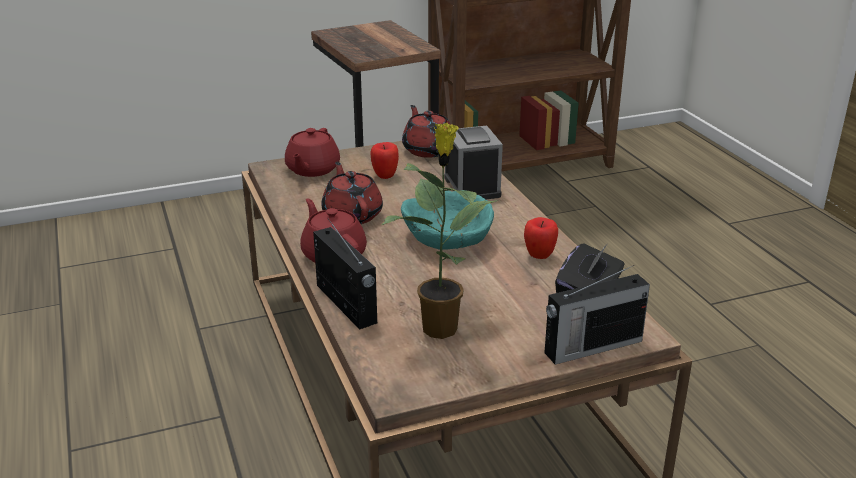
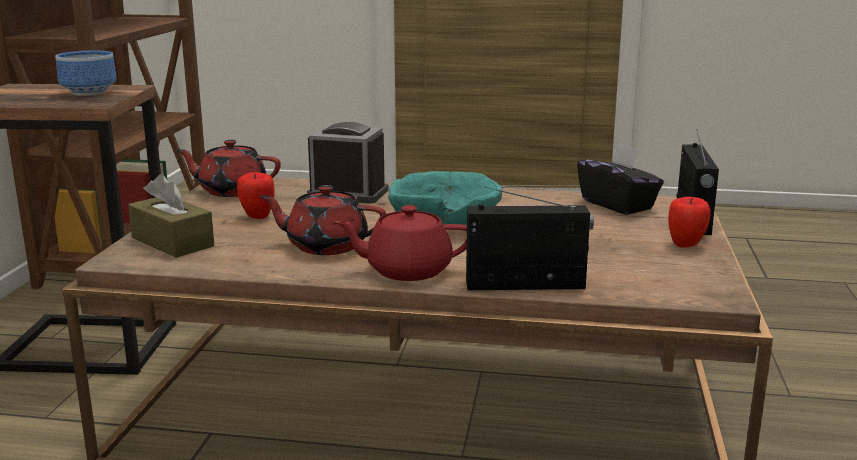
camera: 60 degrees left, 10 degrees down
(312, 170) = (172, 242): red teapot -> brown tissue box
(388, 44) = (86, 93): none -> bowl
(440, 327) = (613, 257): potted plant -> none
(539, 256) = (522, 202): apple -> apple (686, 245)

